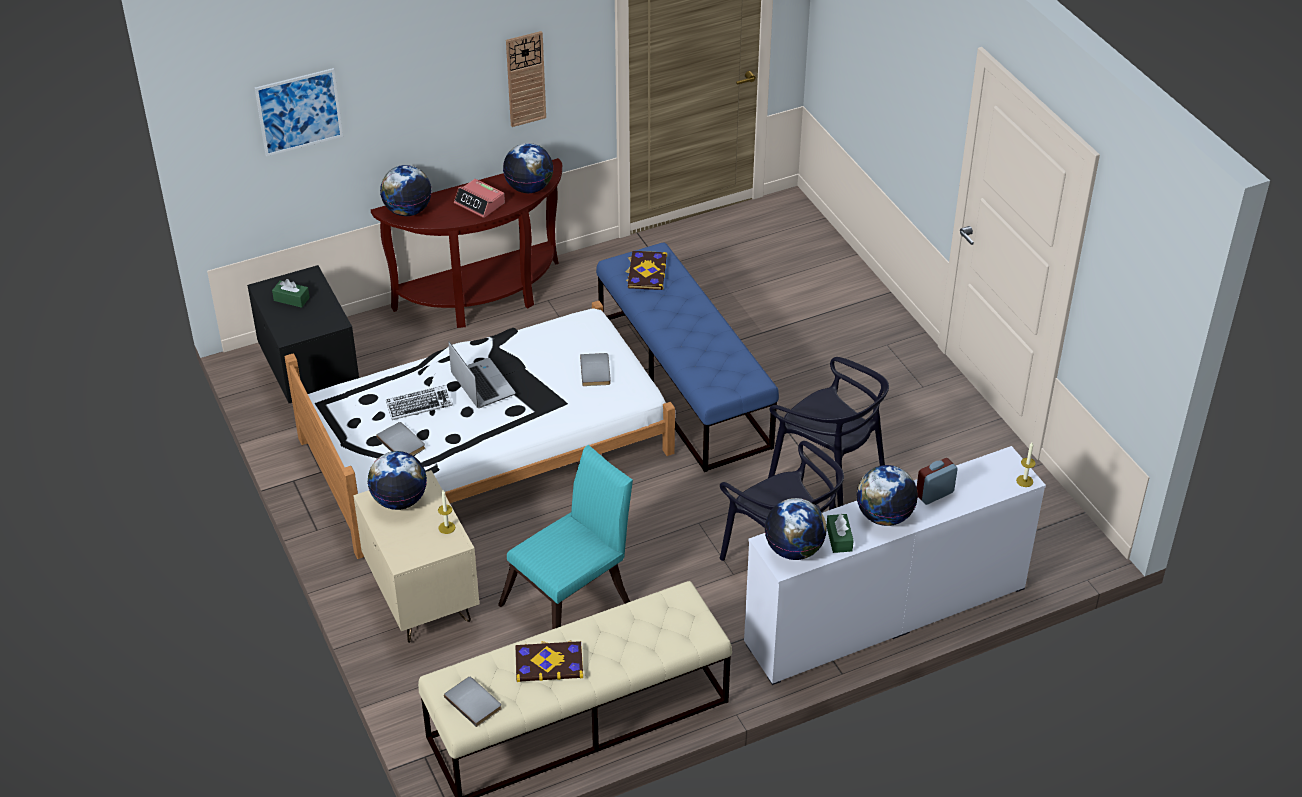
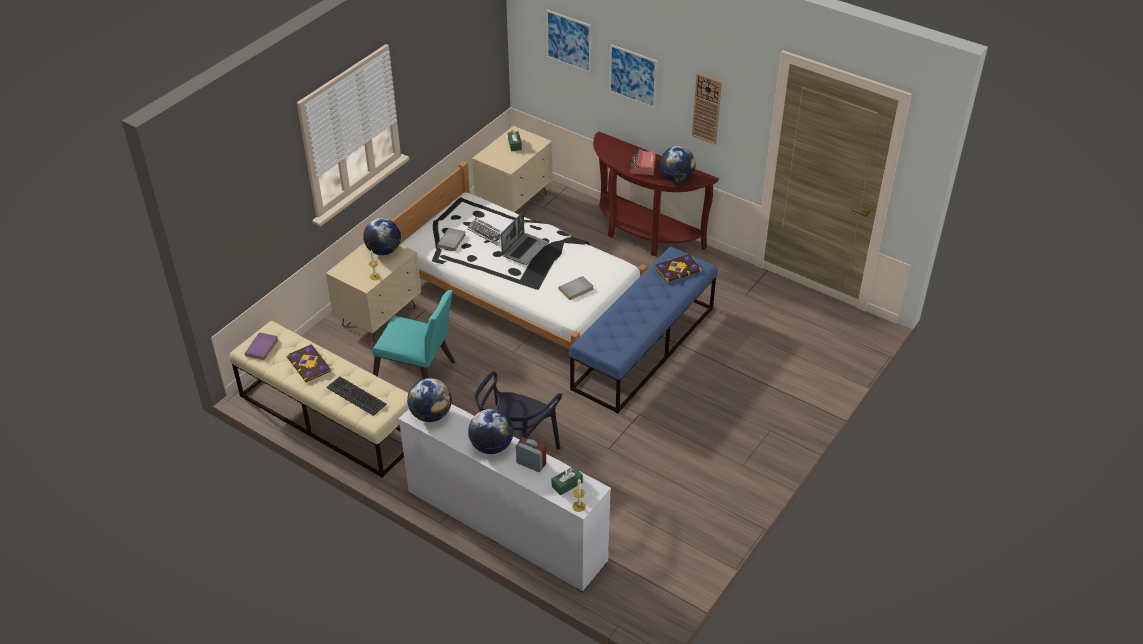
camera: 60 degrees right, 0 degrees up
(311, 382) = (514, 203): black nightstand -> beige nightstand
(407, 210) = (610, 144): globe -> none
(410, 100) = (633, 76): none -> picture
(474, 702) = (263, 347): grey book -> purple book
(648, 637) = (355, 396): none -> keyboard
(828, 478) = (611, 450): black chair -> none
(839, 538) = (455, 432): green tissue box -> green tissue box (567, 484)

